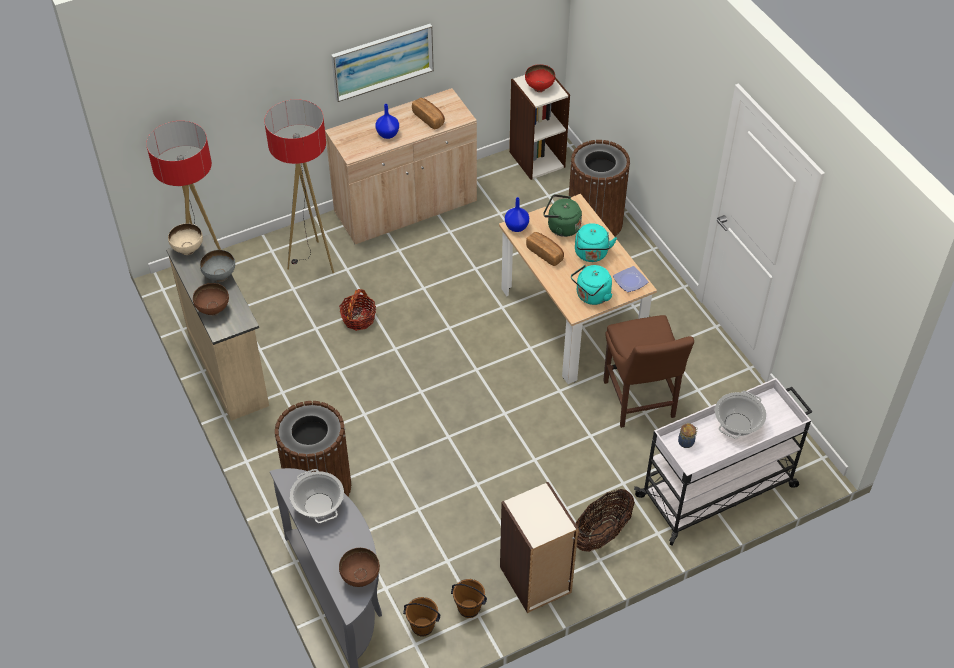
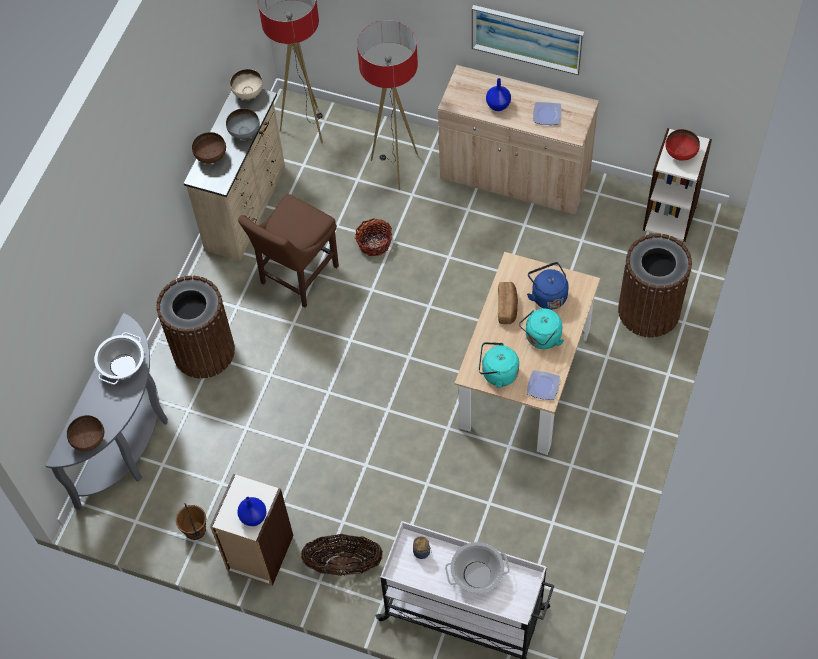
camera: 50 degrees right, 10 degrees up
(422, 627) = (153, 514): brown bucket -> none
(429, 118) = (546, 115): bread -> plate
(517, 227) = (513, 266): blue vase -> blue vase (253, 517)
(561, 227) = (547, 295): green kettle -> blue kettle
(639, 402) = (495, 491): brown chair -> brown chair (296, 277)

